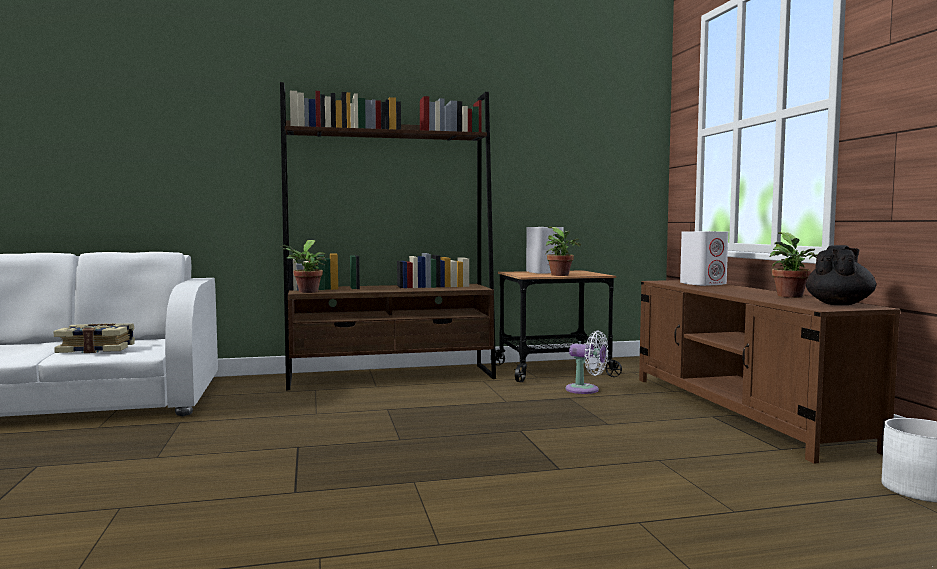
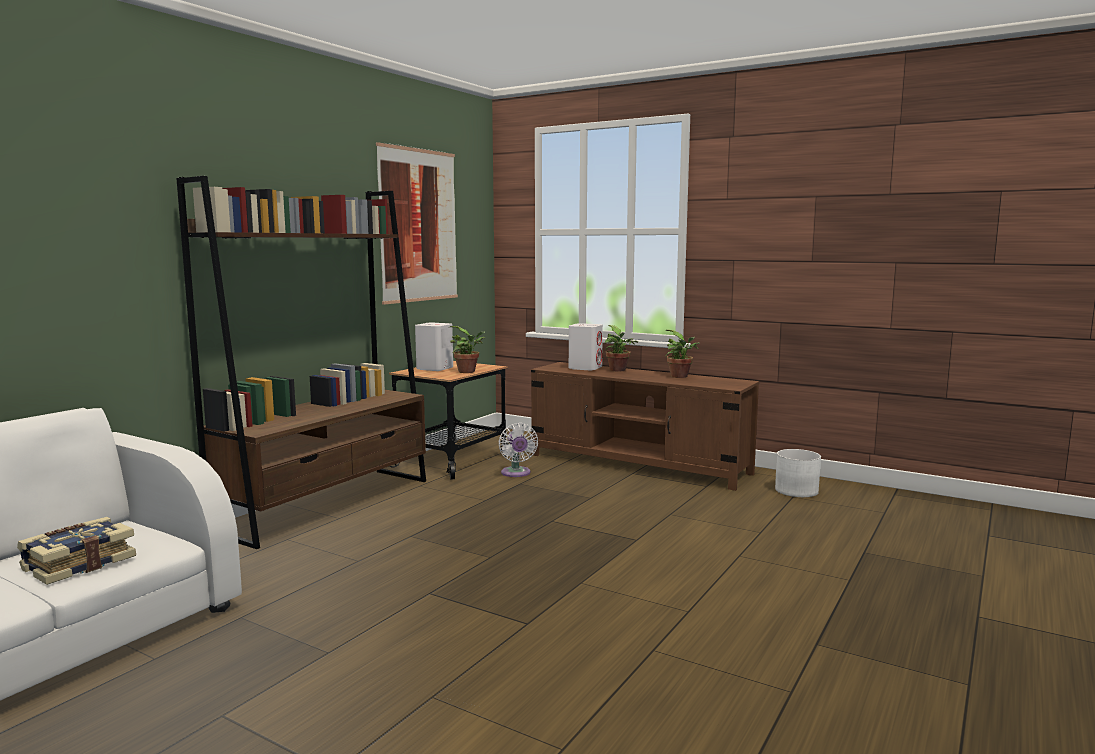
camera: 45 degrees left, 5 degrees up
(307, 292) = (265, 431): potted plant -> potted plant (618, 370)
(553, 131) = (418, 225): none -> picture
(585, 390) = (516, 473): white fan -> white fan turned 90 degrees clockwise
(839, 304) = (725, 381): black teapot -> none

